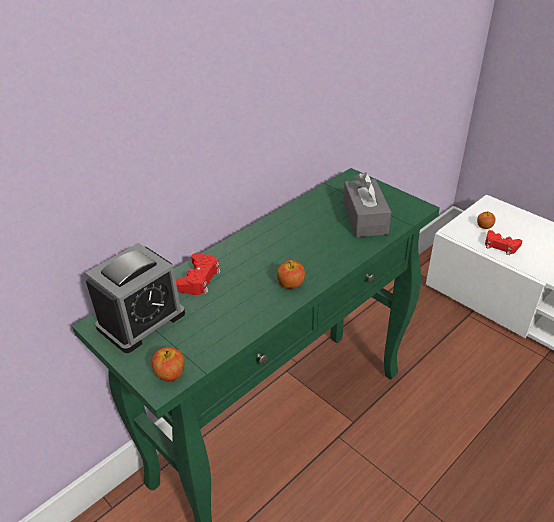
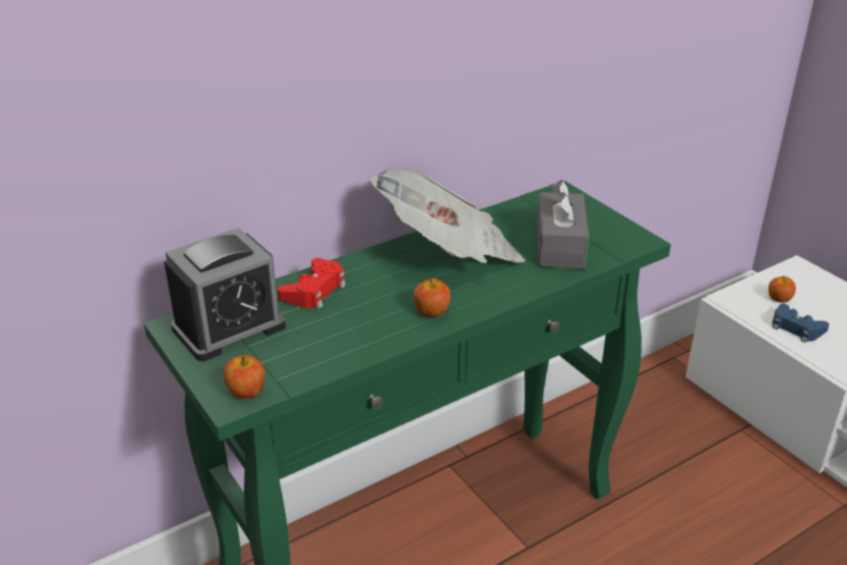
camera: 10 degrees right, 5 degrees down
(288, 234) = (449, 252): none -> newspaper
(500, 246) = (796, 328): red game controller -> blue game controller

